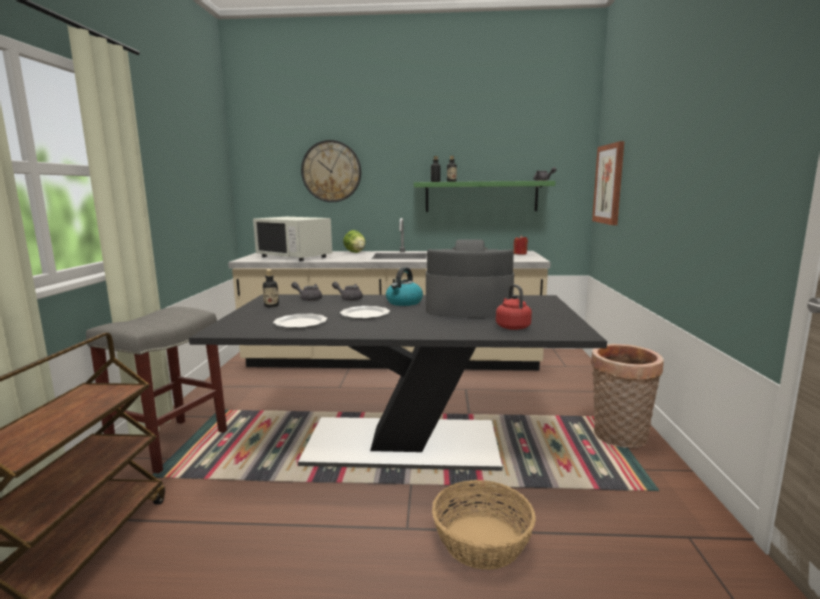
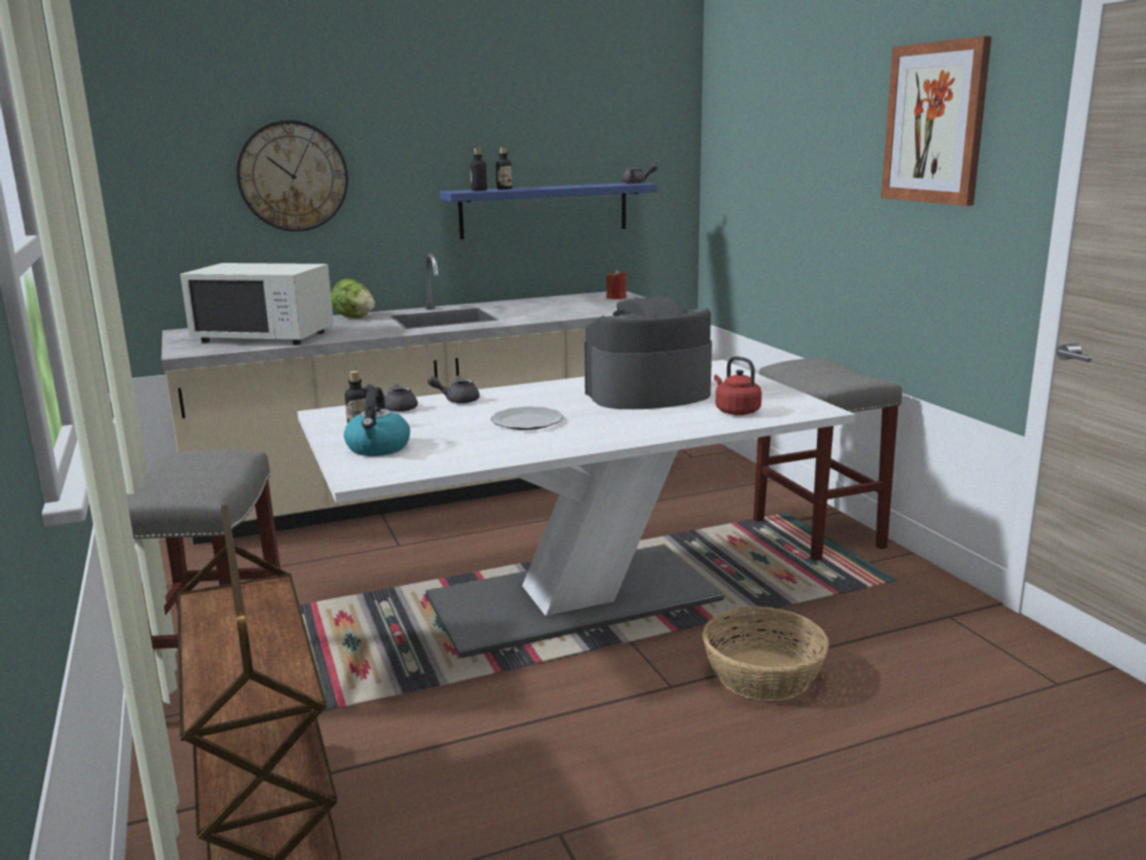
camera: 25 degrees left, 5 degrees up
(301, 323) = (462, 447): plate -> none
(402, 444) = (573, 599): black dining table -> white dining table
(404, 302) = (548, 396): kettle -> kettle (378, 448)
(481, 196) = (544, 210): green shelf -> blue shelf
(609, 184) = (733, 189): picture -> picture (935, 123)
(619, 438) = (819, 534): basket -> grey stool

